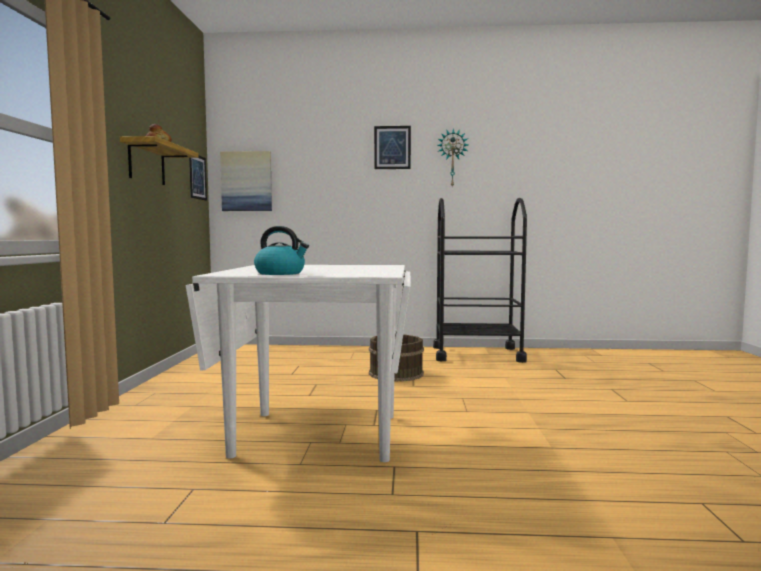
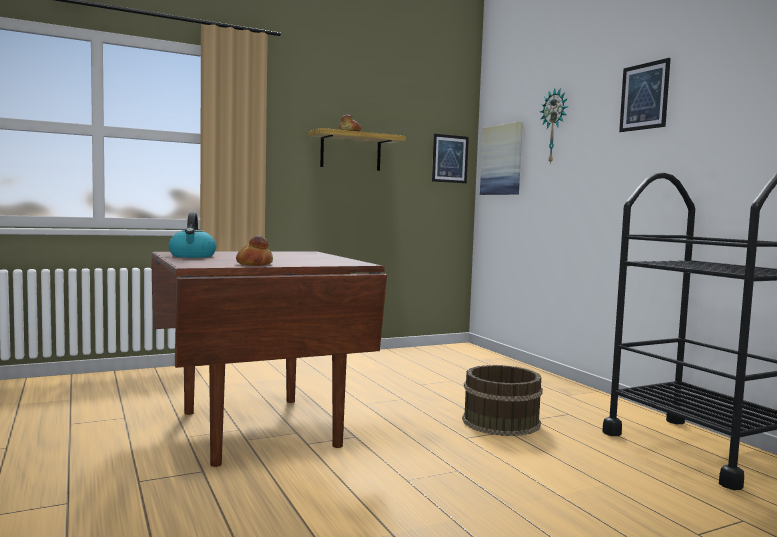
camera: 60 degrees right, 0 degrees up
(318, 434) = (260, 428): white dining table -> brown dining table
(380, 271) = (255, 264): none -> bread
(452, 158) = (729, 101): wall clock -> wall clock (555, 126)

